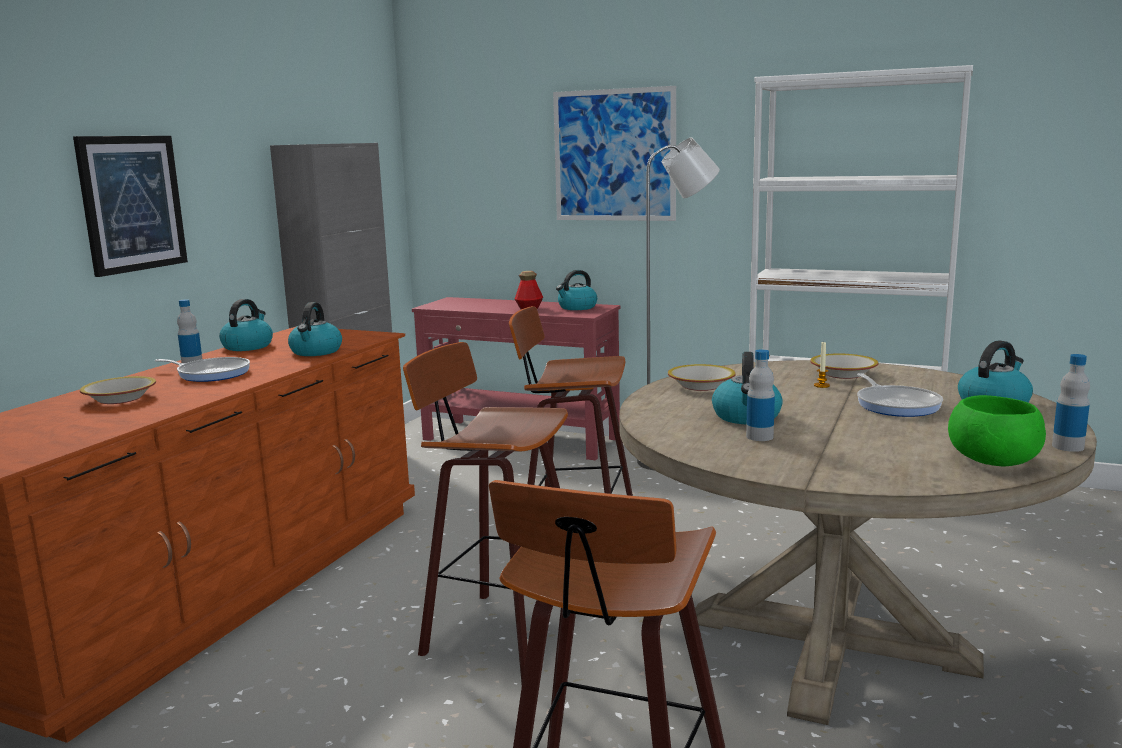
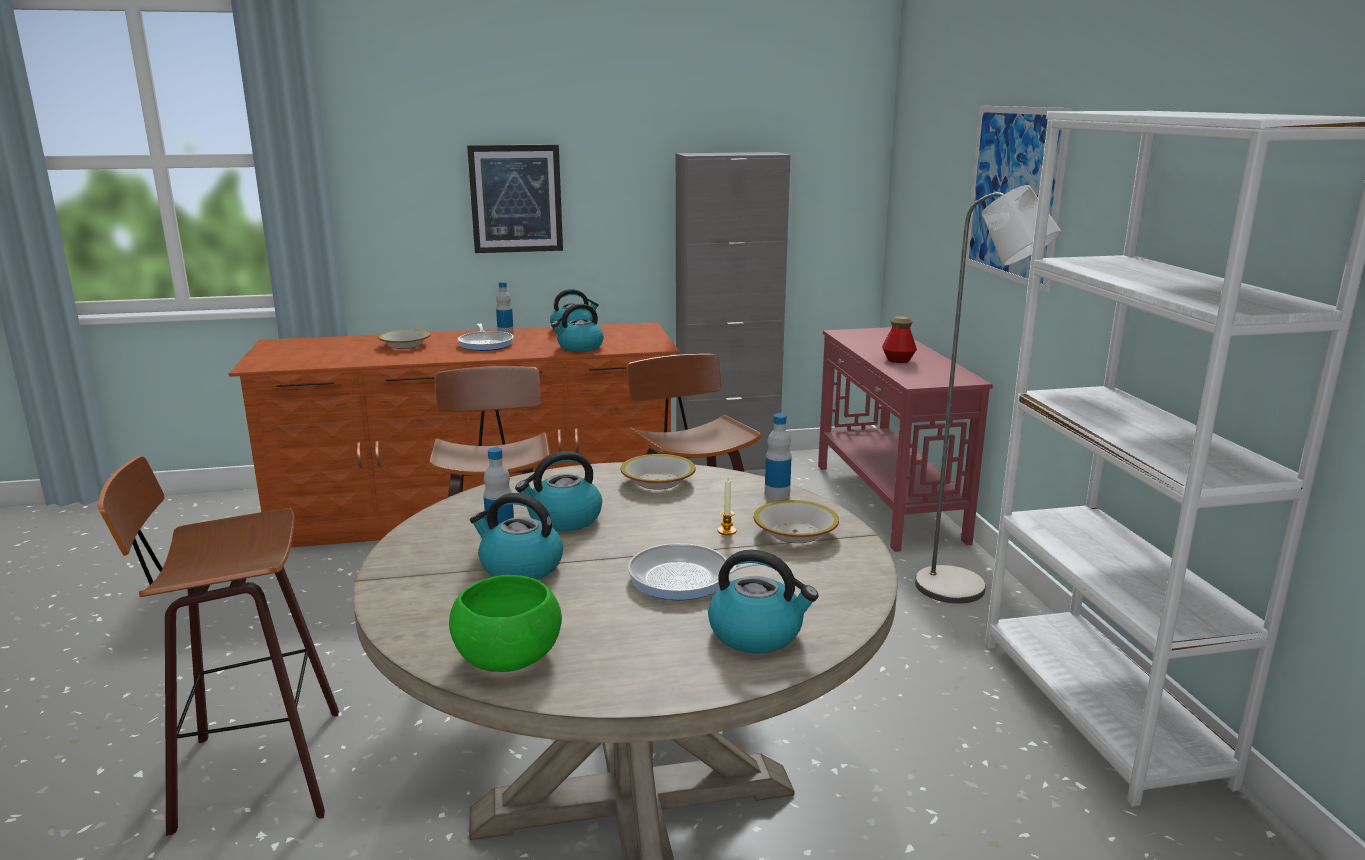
camera: 55 degrees right, 5 degrees up
(577, 307) = (941, 373): kettle -> kettle (520, 567)
(896, 405) = (686, 579): frying pan -> frying pan turned 45 degrees clockwise
(1067, 446) = (598, 697): bottle -> bottle (777, 495)

